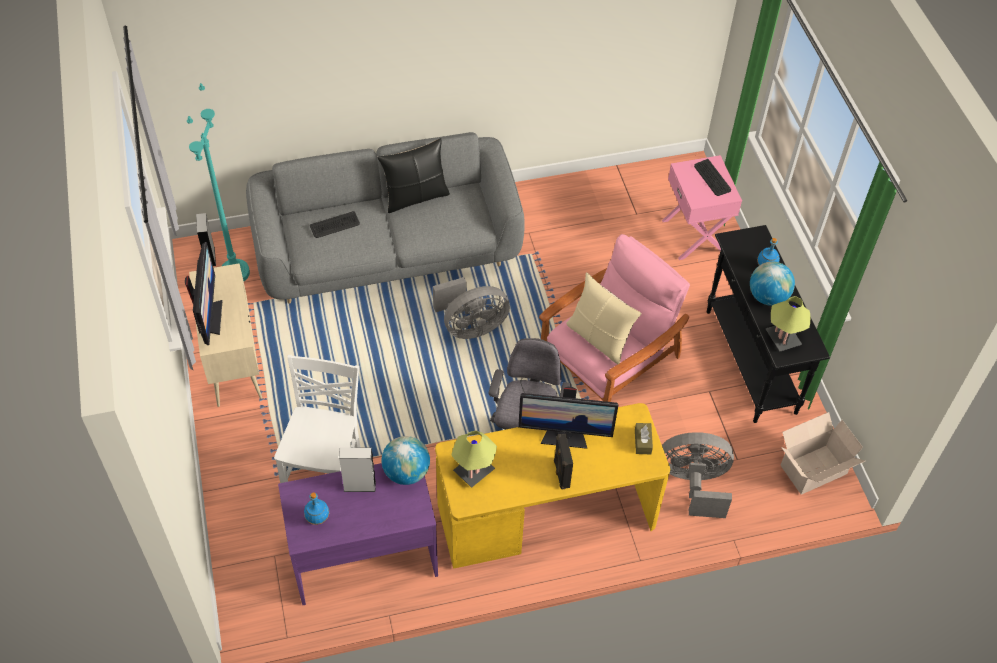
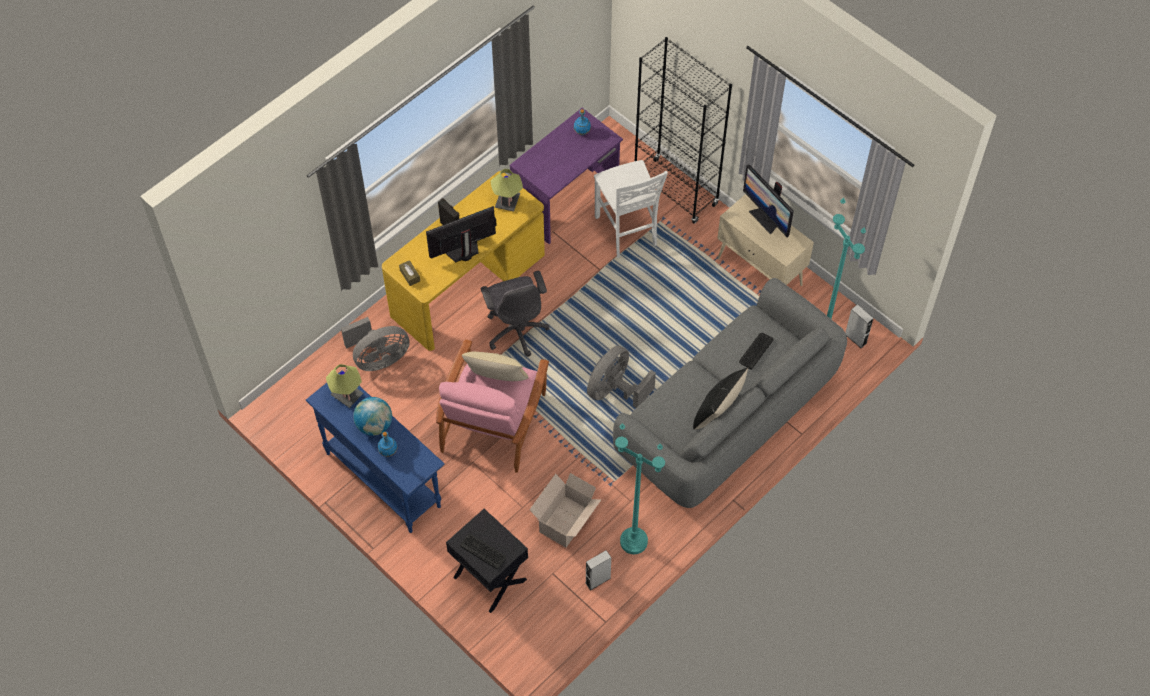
camera: 150 degrees right, 5 degrees up
(234, 499) = (675, 191): none -> black bookcase
(359, 486) = (572, 161): grey speaker -> grey speaker (598, 580)
(406, 472) = (550, 183): globe -> none
(549, 202) = (634, 541): none -> turquoise floor lamp
(695, 235) = (489, 579): pink nightstand -> black nightstand
(750, 362) = (383, 479): black console table -> blue console table
(811, 470) = (297, 414): cardboard box -> cardboard box (566, 520)

